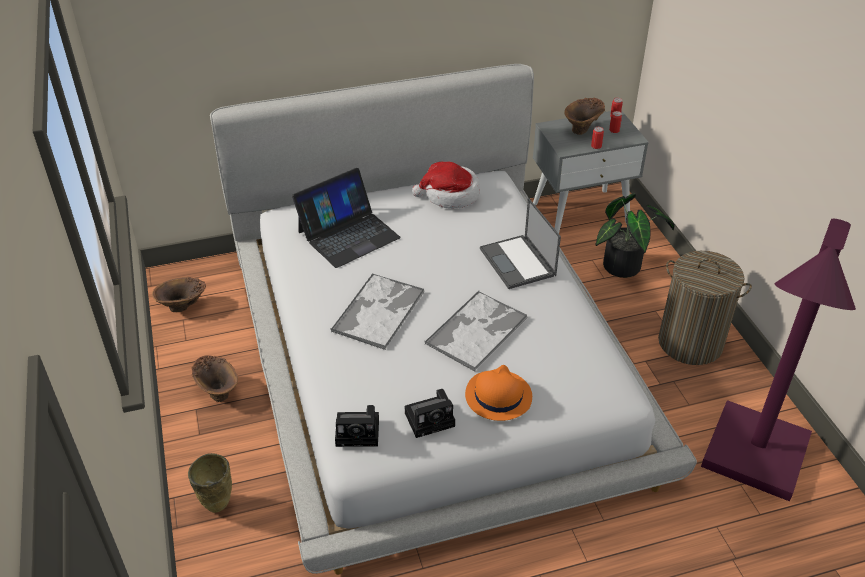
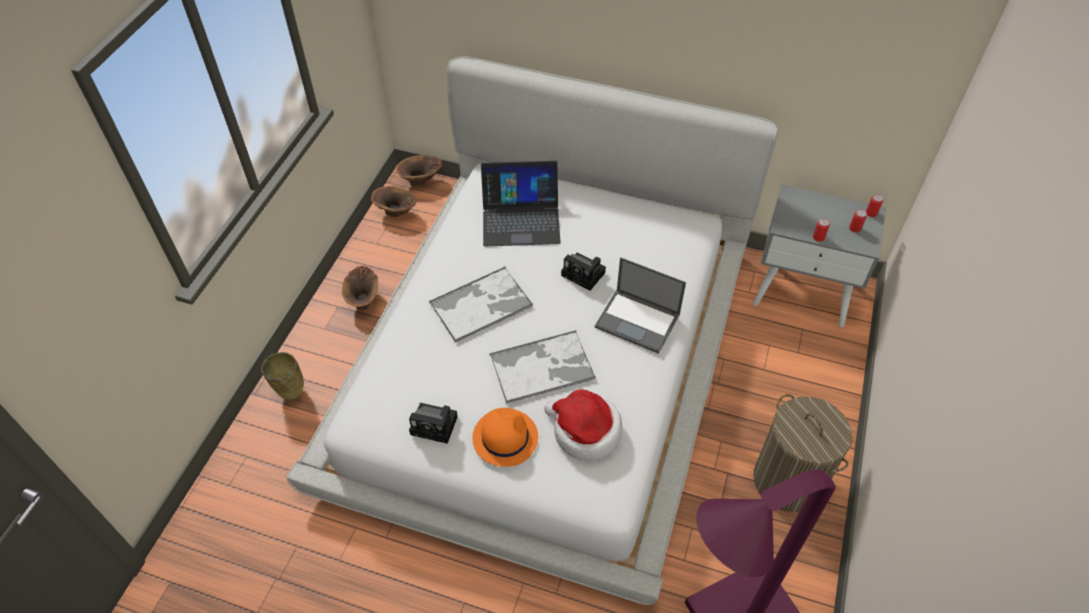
camera: 35 degrees right, 10 degrees up
(360, 432) = (375, 404): camera -> camera (585, 274)
(450, 195) = (641, 222): hat -> hat (585, 431)
(518, 262) = (638, 321): laptop -> laptop turned 75 degrees counterclockwise
(583, 129) = (823, 212): brown vase -> brown vase (421, 182)
(626, 267) = (796, 370): potted plant -> none

